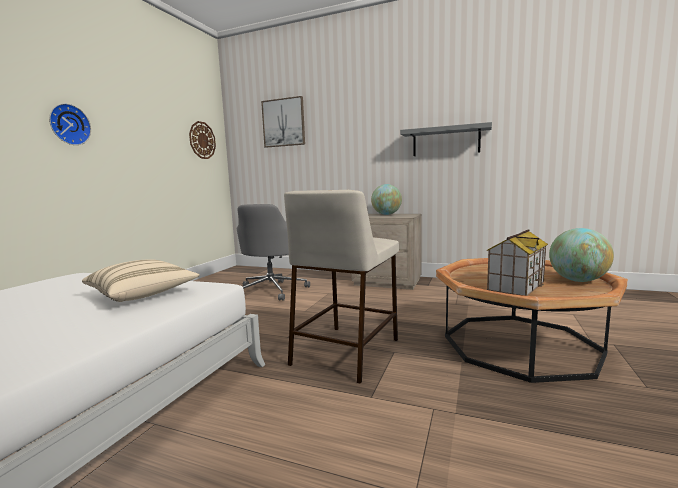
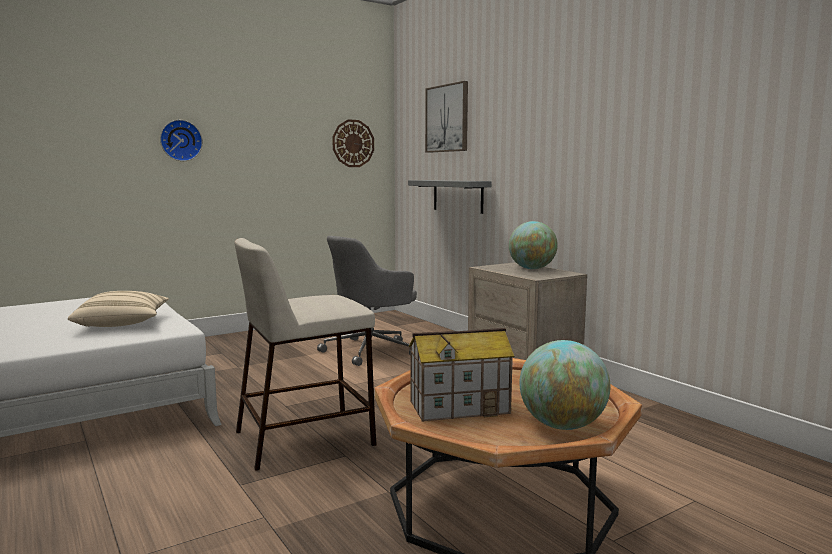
camera: 35 degrees right, 0 degrees up
(446, 141) = (634, 156): grey shelf -> grey shelf (457, 196)

